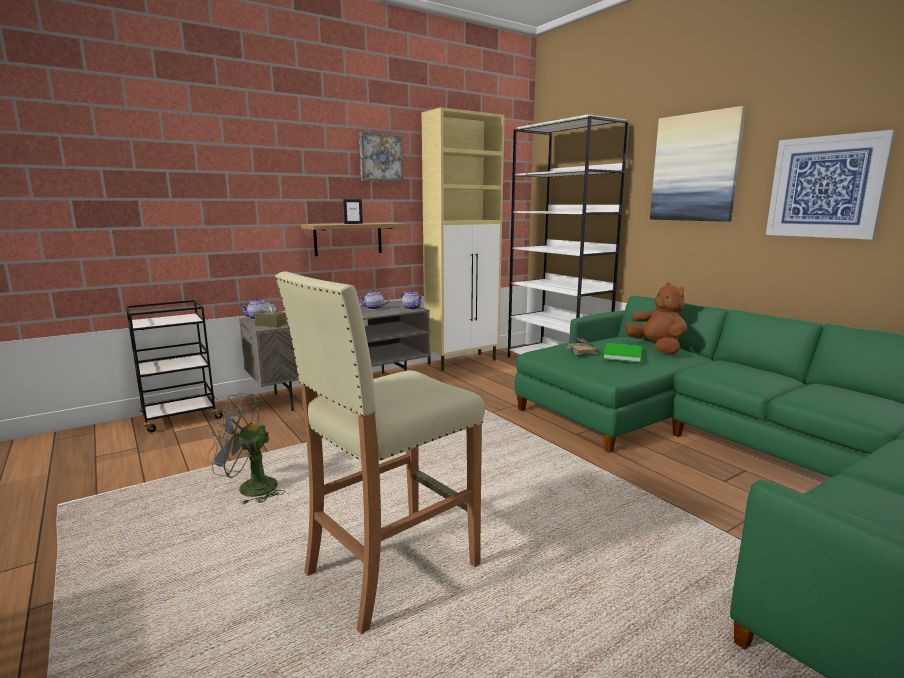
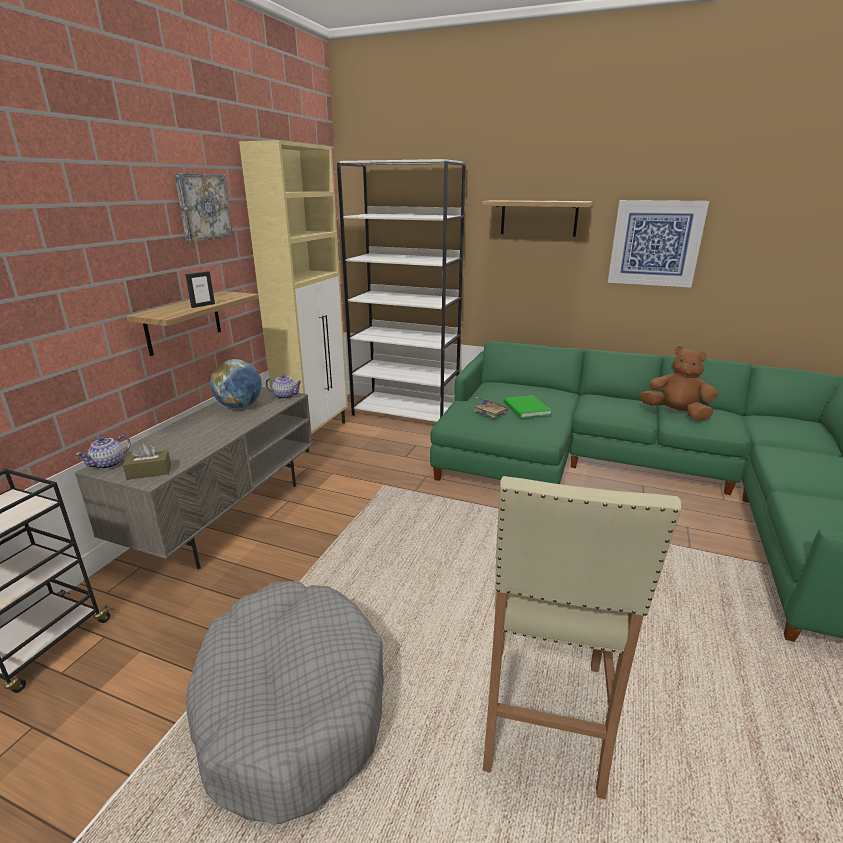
camera: 35 degrees left, 10 degrees up
(249, 488) = (290, 704): grey fan -> grey dog bed
(374, 308) = (240, 406): teapot -> globe
(656, 349) = (536, 393): brown plush toy -> brown plush toy (675, 413)
(695, 168) = (538, 218): picture -> shelf

